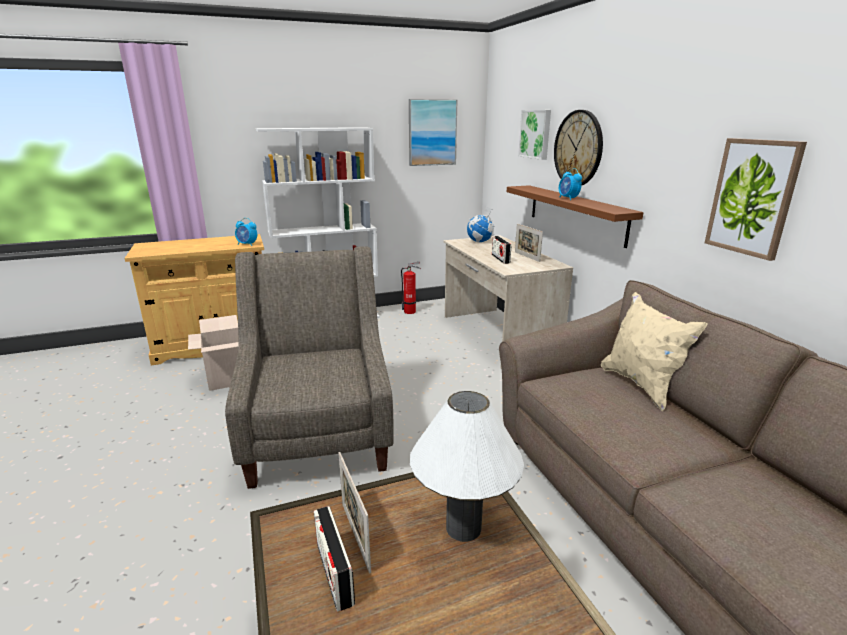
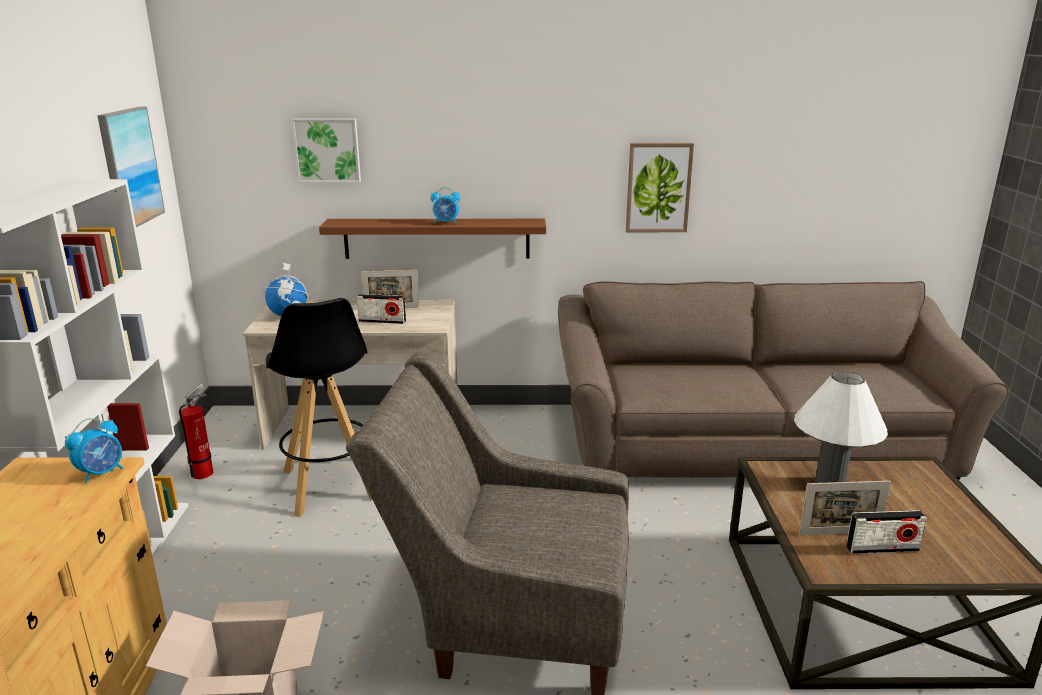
camera: 70 degrees left, 0 degrees up
(423, 343) = (330, 485): none -> black stool
(578, 149) = (425, 164): wall clock -> none
(640, 385) = (658, 364): beige pillow -> none

